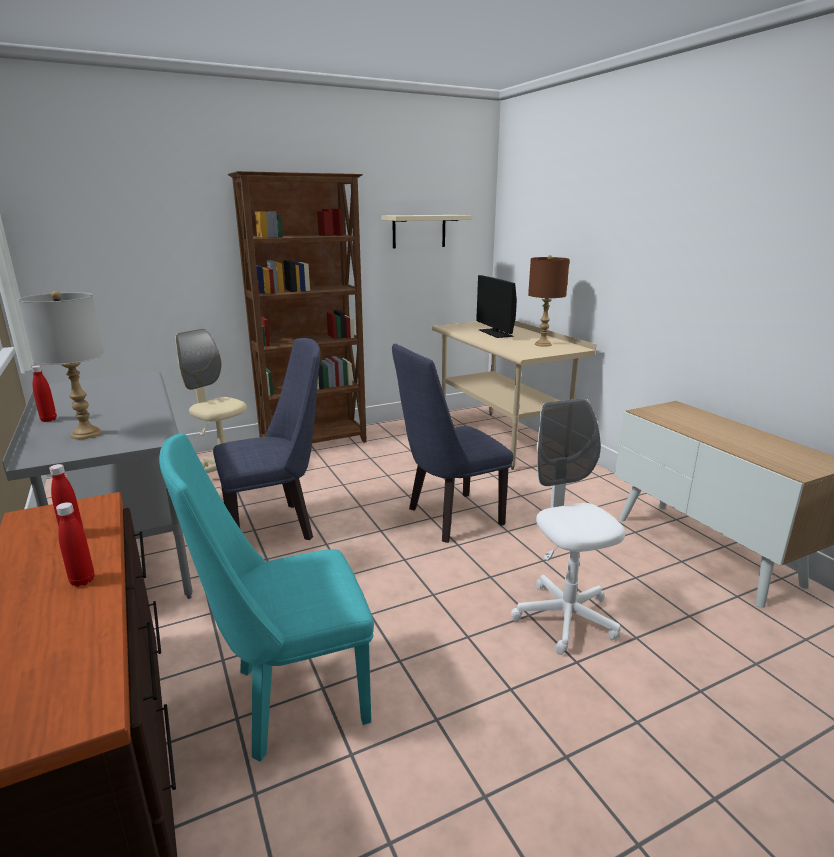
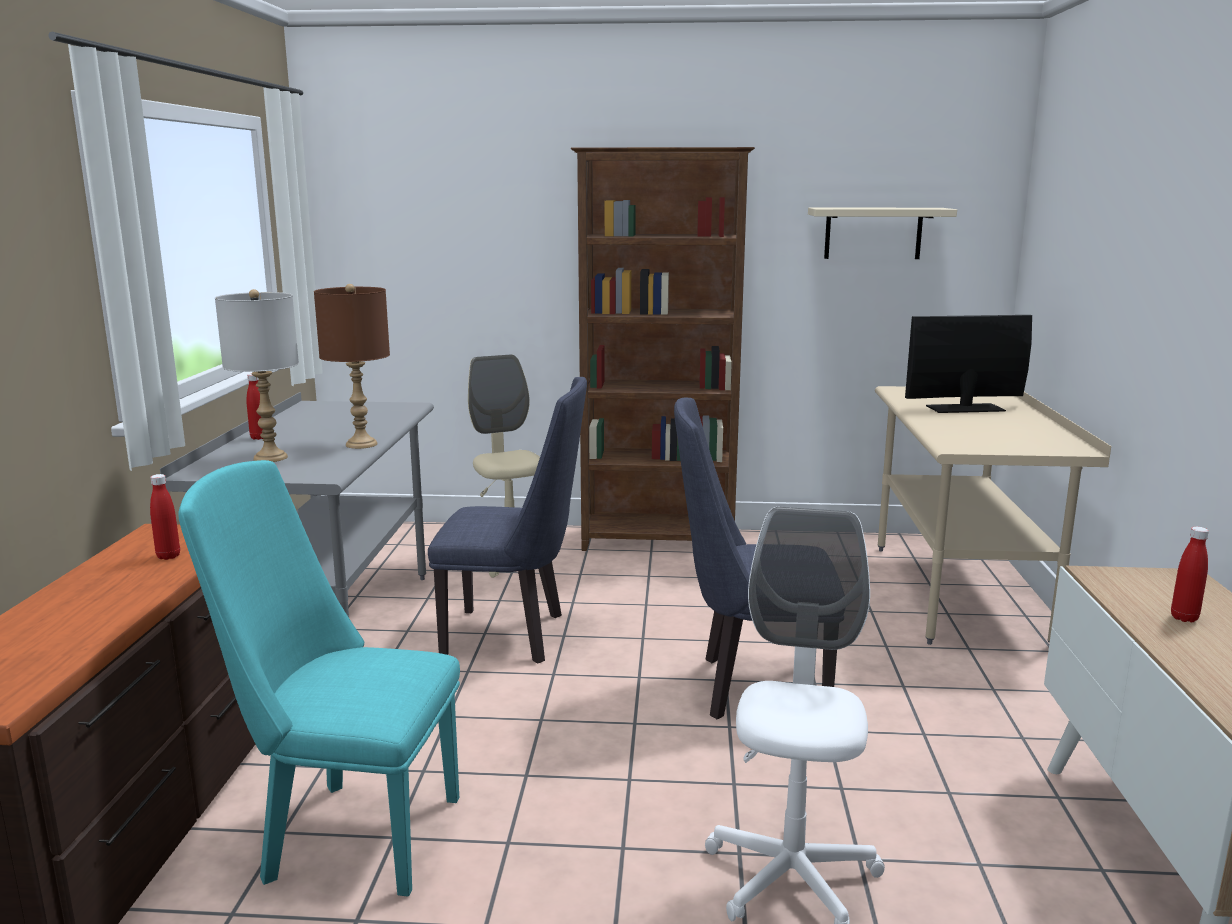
camera: 30 degrees right, 5 degrees down
(82, 581) = (125, 599): red bottle -> red bottle (1184, 618)
(495, 333) = (965, 408): monitor -> monitor turned 75 degrees clockwise
(543, 344) = (1021, 435): brown table lamp -> brown table lamp (362, 444)

